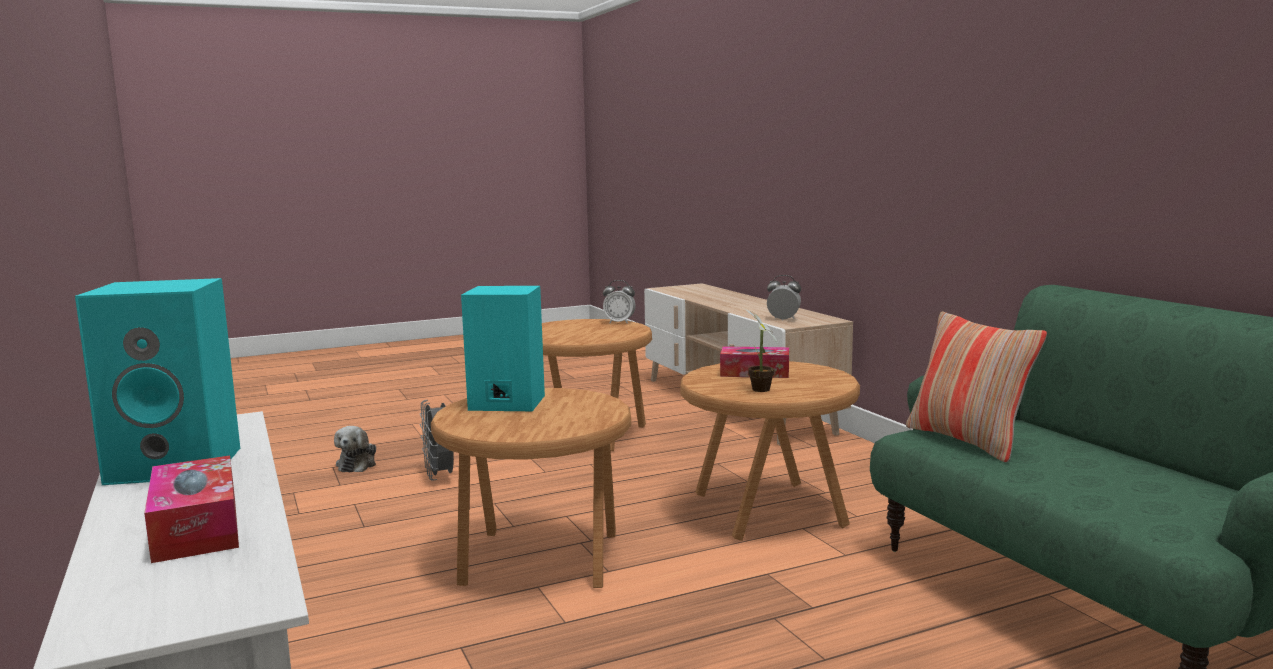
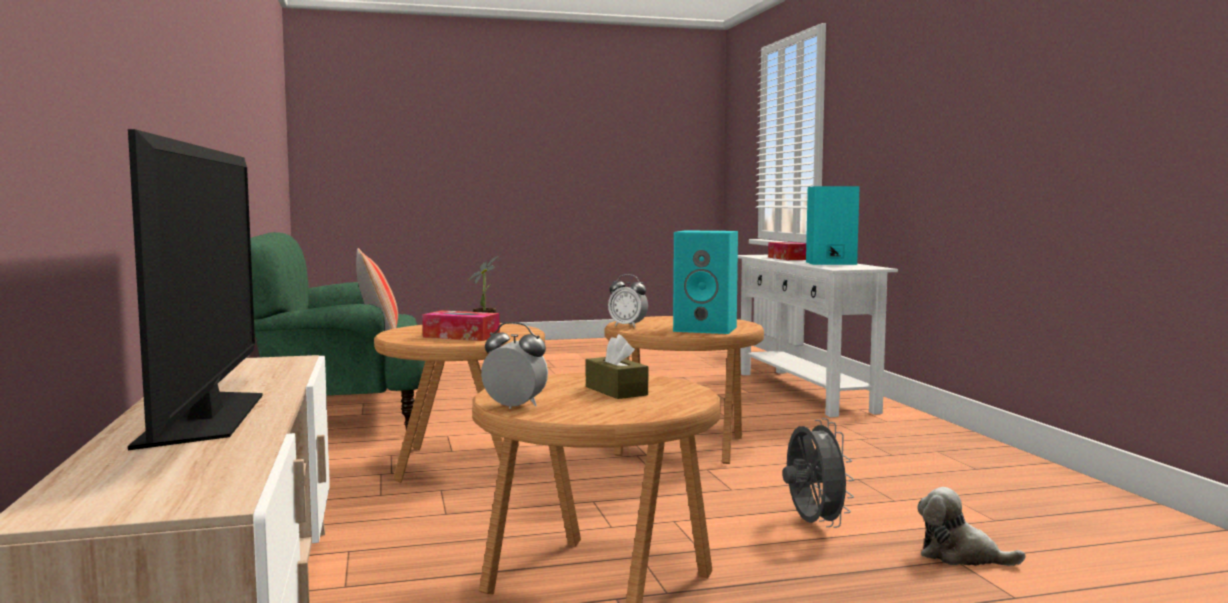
camera: 170 degrees left, 5 degrees down
(357, 464) = (961, 556): plush toy -> plush toy turned 75 degrees counterclockwise
(573, 332) = (616, 391): none -> brown tissue box
(732, 301) = (206, 416): none -> television
(783, 319) = (272, 366): alarm clock -> alarm clock (628, 326)

